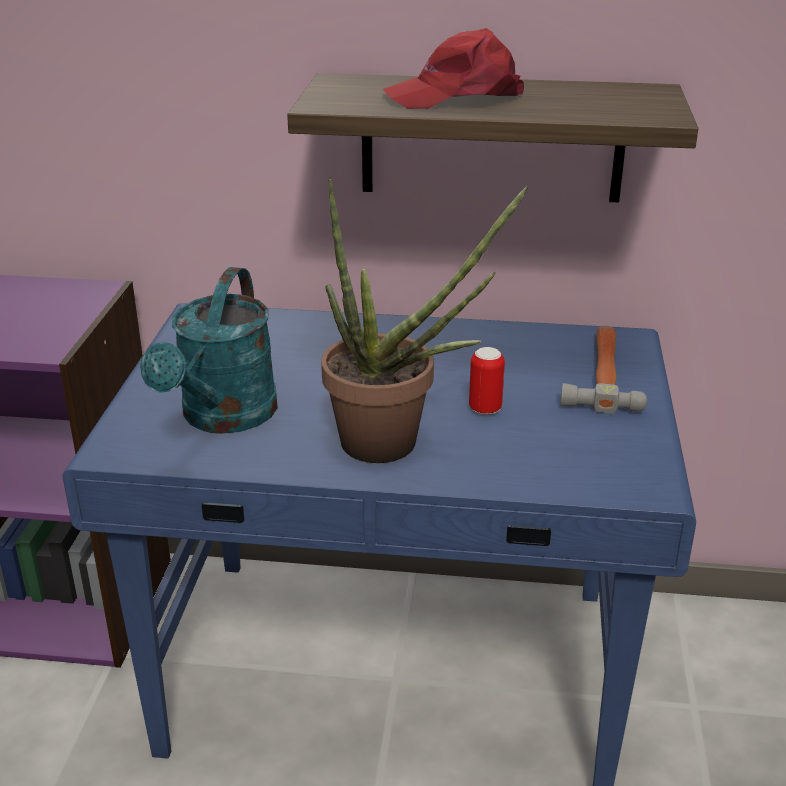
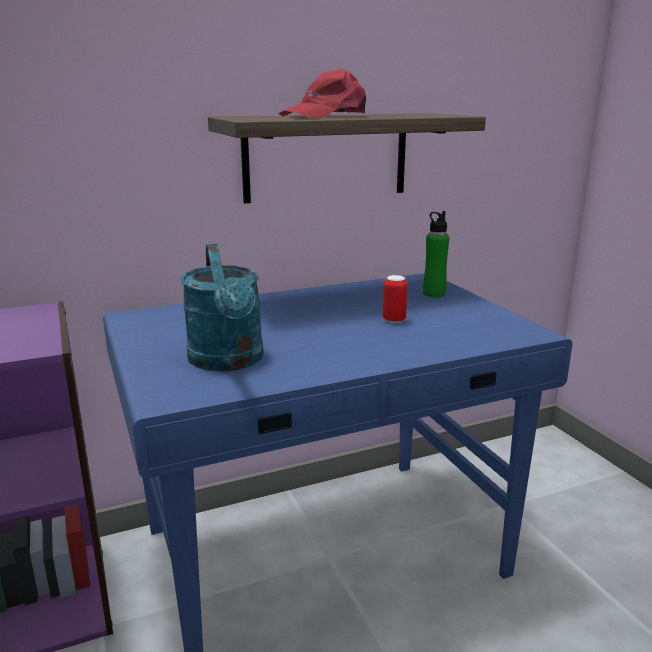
camera: 30 degrees left, 10 degrees down
(395, 445) = (367, 348): potted plant -> none
(603, 374) = (434, 293): hammer -> green bottle

